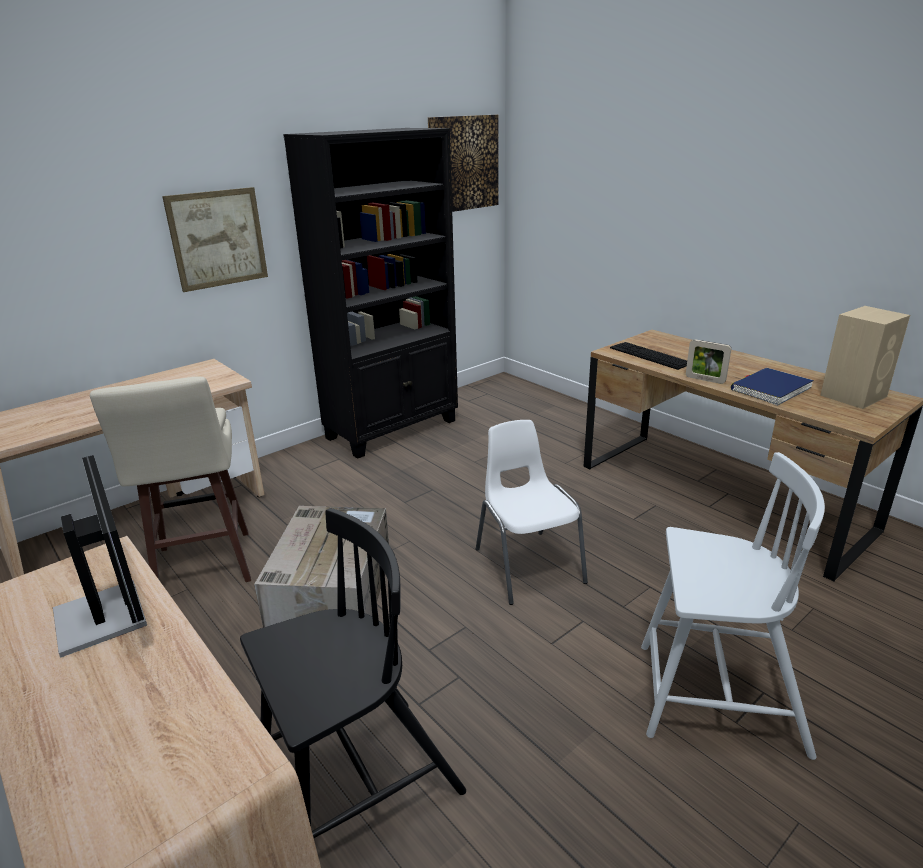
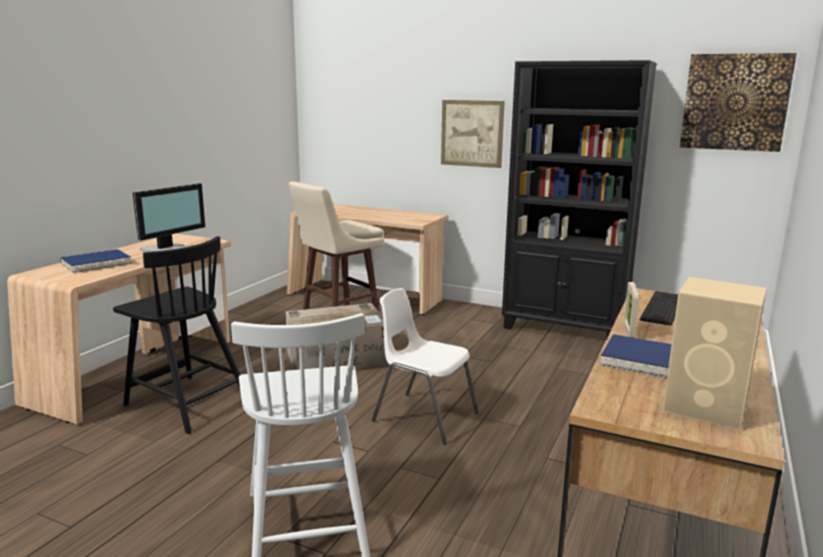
camera: 65 degrees right, 10 degrees down
(111, 731) = (96, 264): none -> blue book
(527, 564) = (423, 416): white chair -> white chair turned 105 degrees counterclockwise

